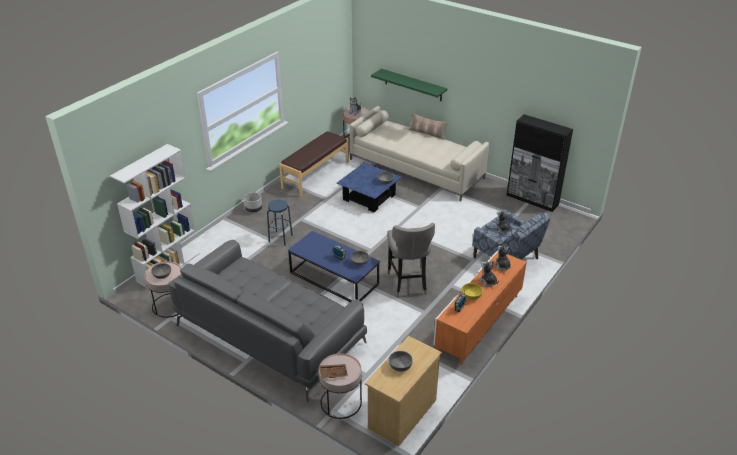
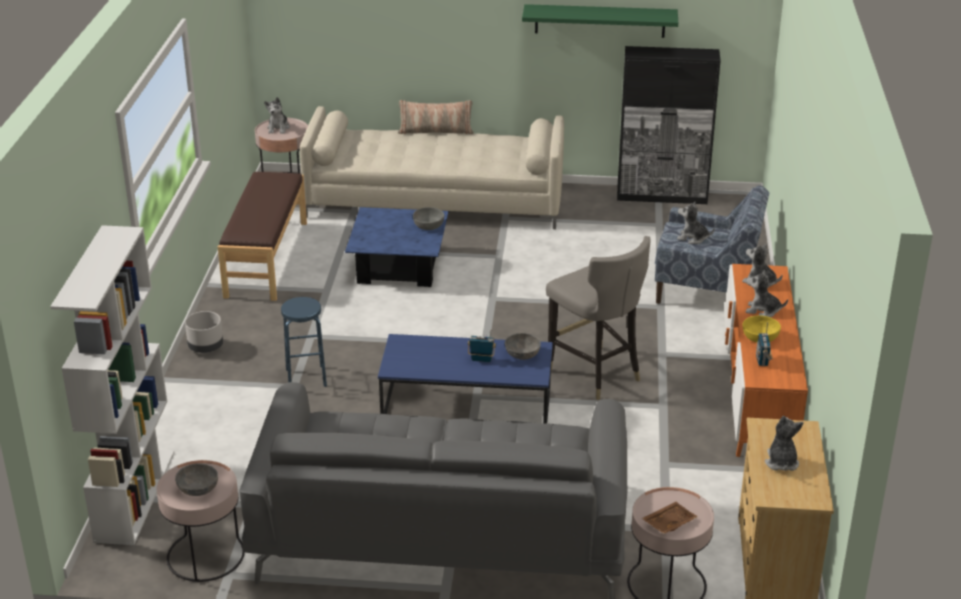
camera: 30 degrees left, 5 degrees down
(400, 365) = (781, 462): grey bowl -> plush toy
(413, 85) = (392, 47): green shelf -> green shelf (600, 21)

